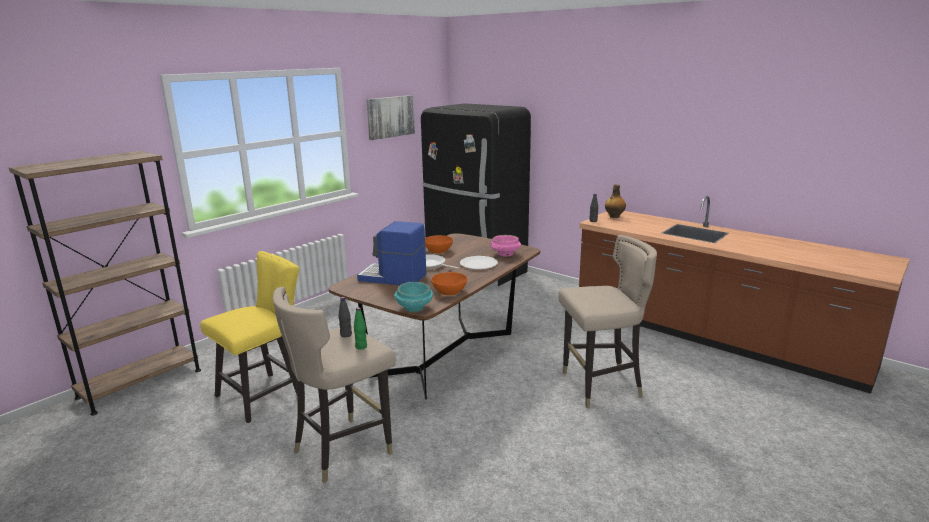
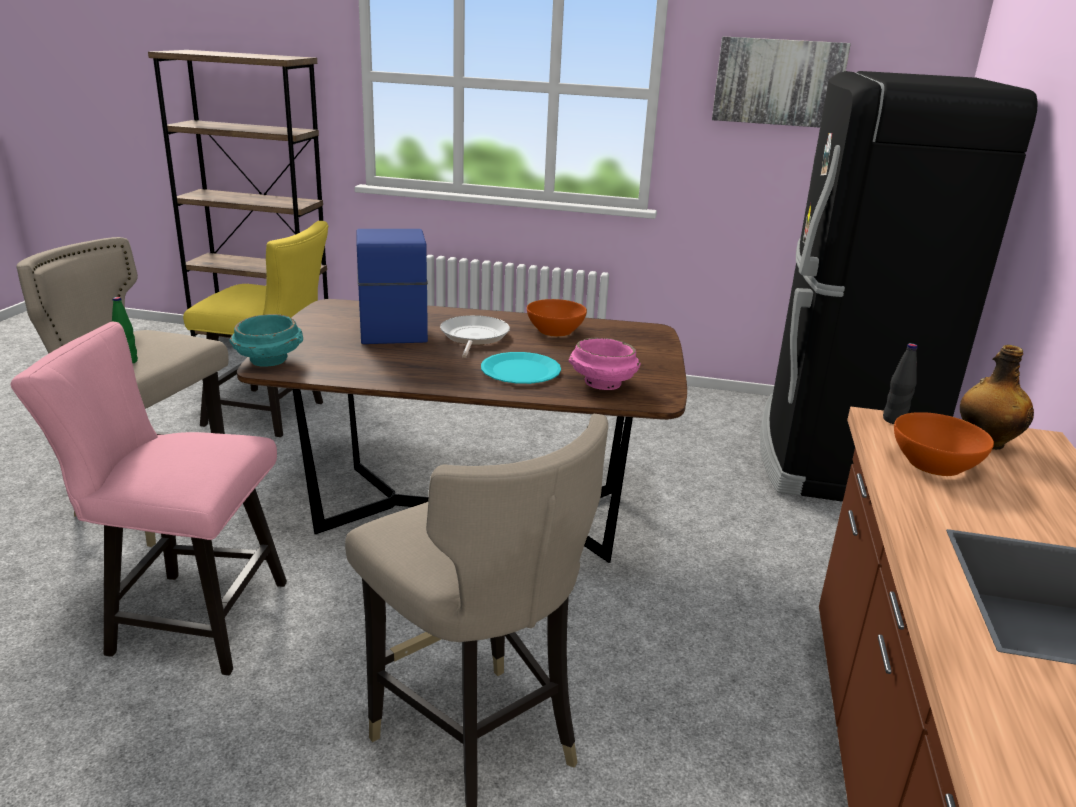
camera: 60 degrees right, 5 degrees up
(346, 335) = (168, 345): black bottle -> none
(449, 291) = (358, 371): orange bowl -> orange bowl (934, 463)
(473, 446) = (186, 618): none -> pink chair
(478, 264) = (520, 370): white plate -> turquoise plate

